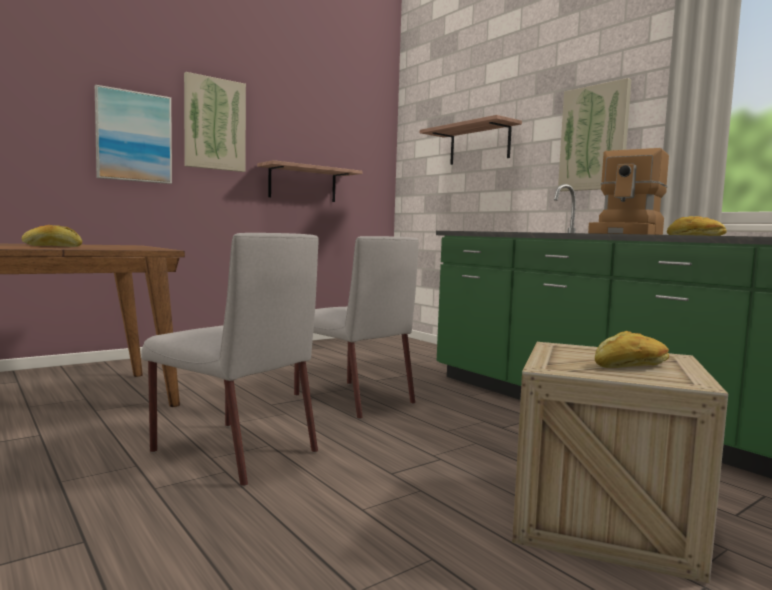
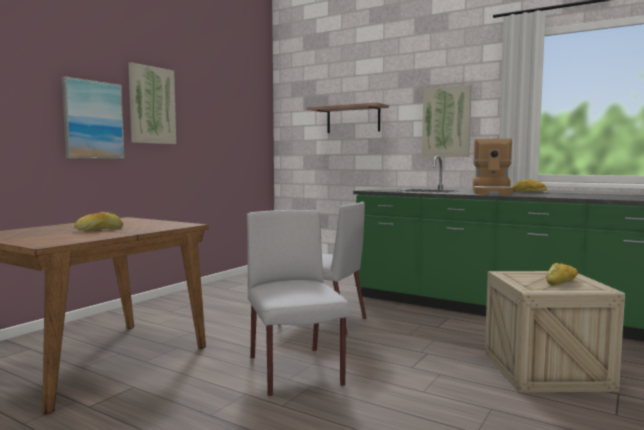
camera: 20 degrees left, 0 degrees up
(232, 451) = (295, 372): grey chair -> grey chair turned 120 degrees counterclockwise
(302, 184) = (214, 150): shelf -> none

